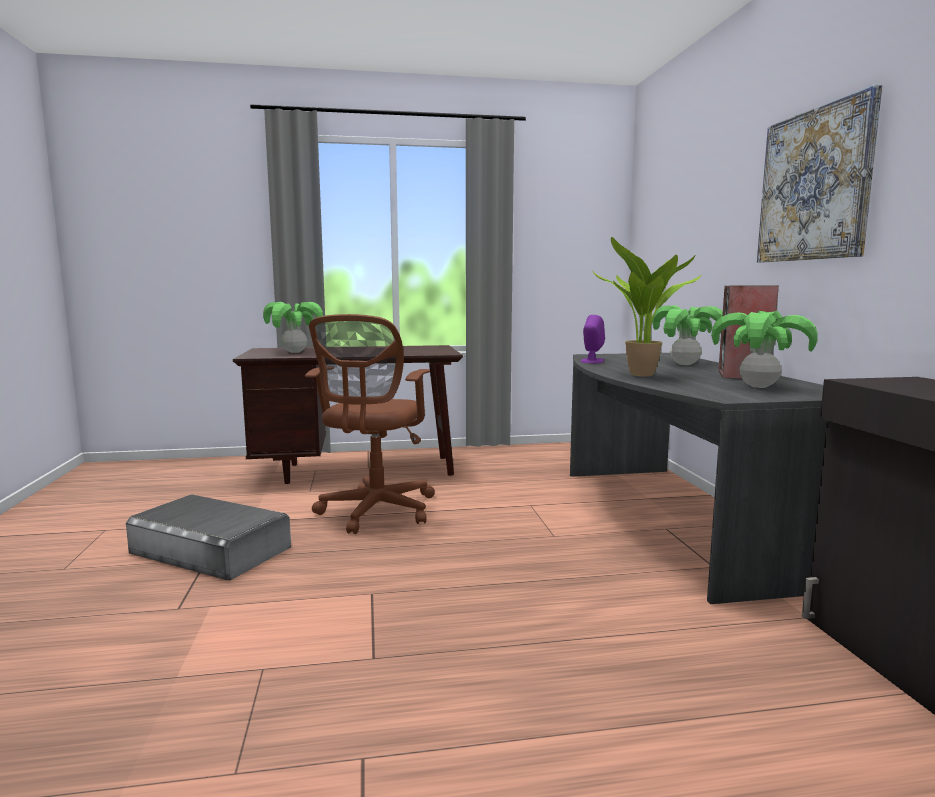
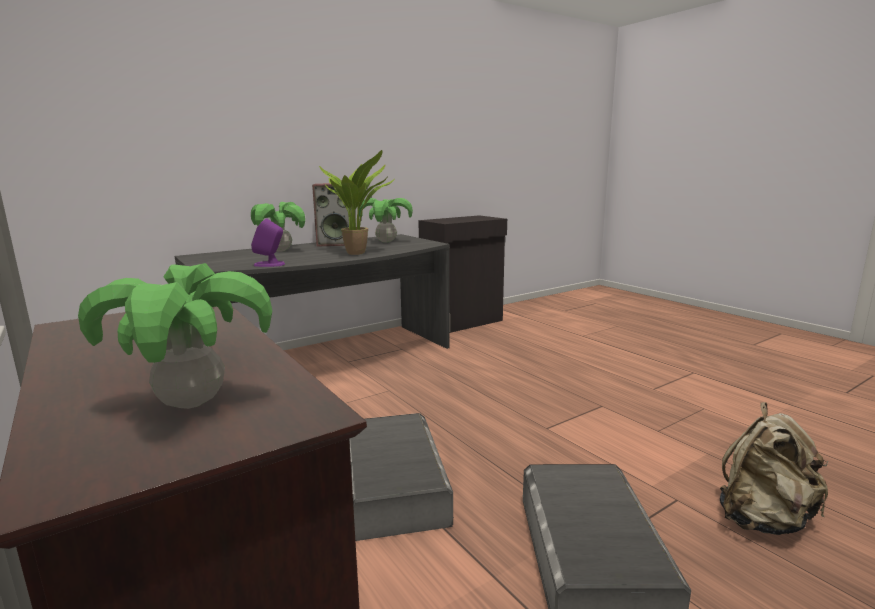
camera: 115 degrees left, 5 degrees up
(86, 637) = (762, 519): none -> beige backpack
(375, 512) = (393, 485): brown office chair -> grey storage box
(815, 185) = (332, 121): picture -> none

